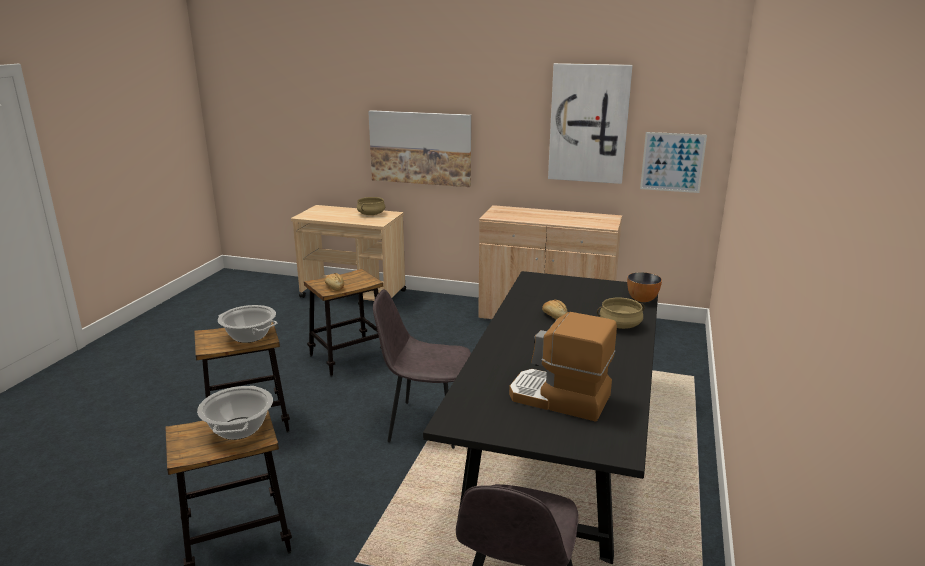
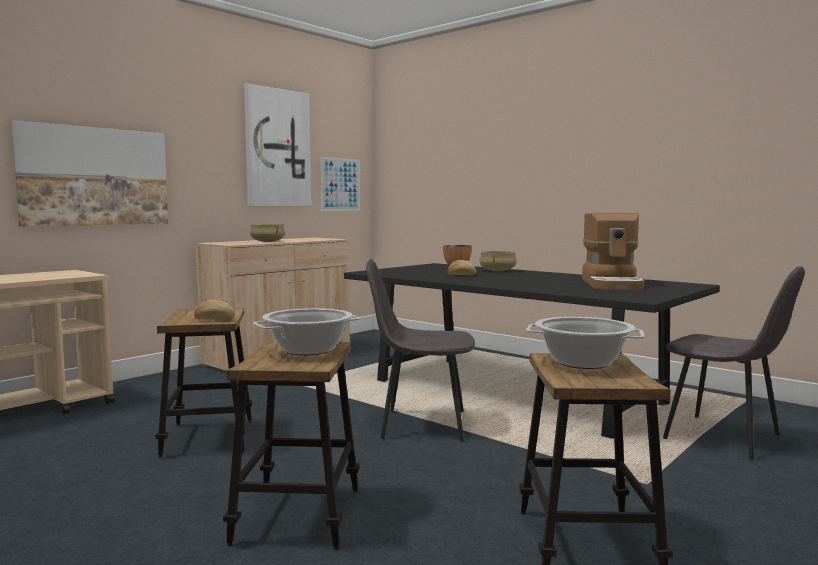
camera: 65 degrees left, 15 degrees down
(371, 214) = (42, 274): beige cooking pot -> beige cooking pot (268, 242)
(425, 424) = (421, 424): grey chair -> grey chair turned 60 degrees clockwise
(559, 398) = (613, 284): coffee machine -> coffee machine turned 45 degrees counterclockwise

